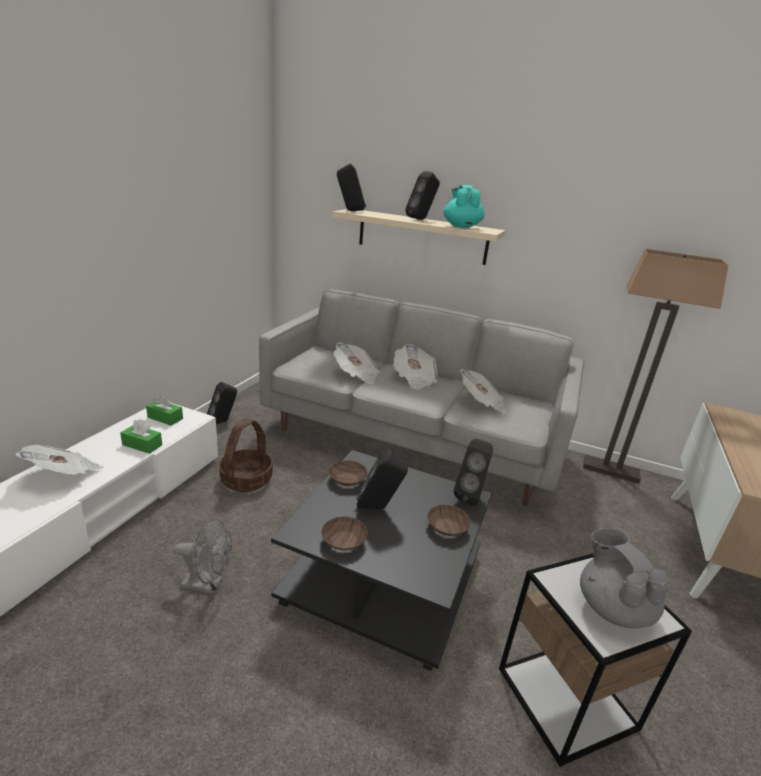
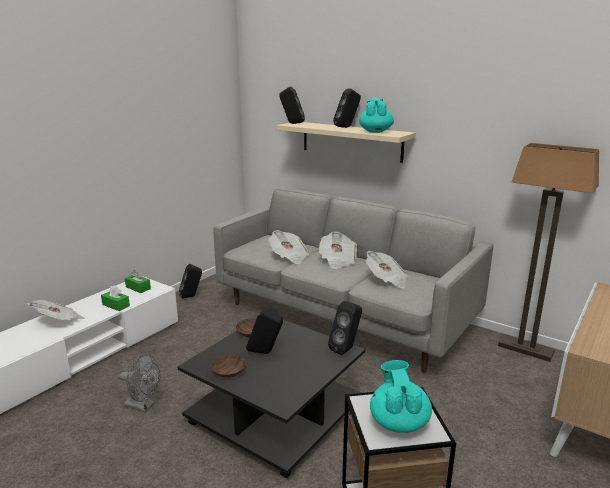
camera: 15 degrees right, 5 degrees down
(246, 479) = (195, 338): basket -> none
(446, 526) = (313, 369): brown bowl -> none
(612, 607) = (398, 422): grey teapot -> turquoise teapot

